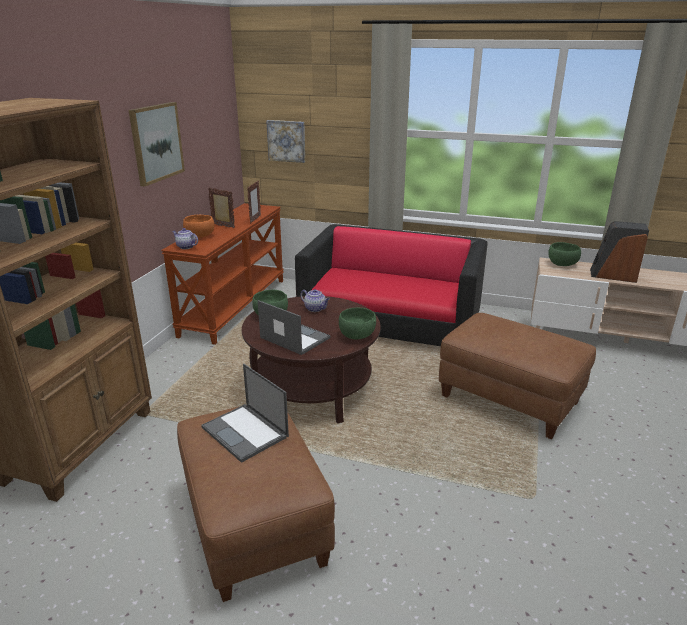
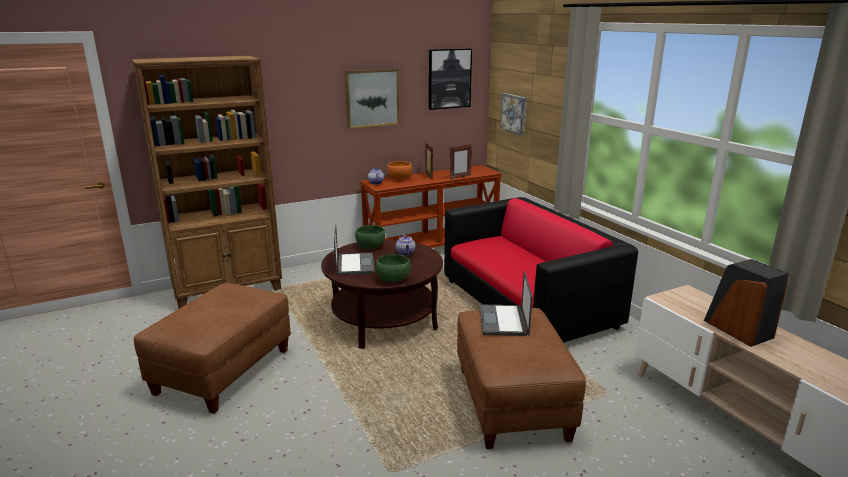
camera: 45 degrees right, 5 degrees down
(211, 109) = (449, 78): none -> picture
(246, 432) = (230, 300): laptop -> laptop (504, 321)
(562, 264) = (699, 299): green bowl -> none

